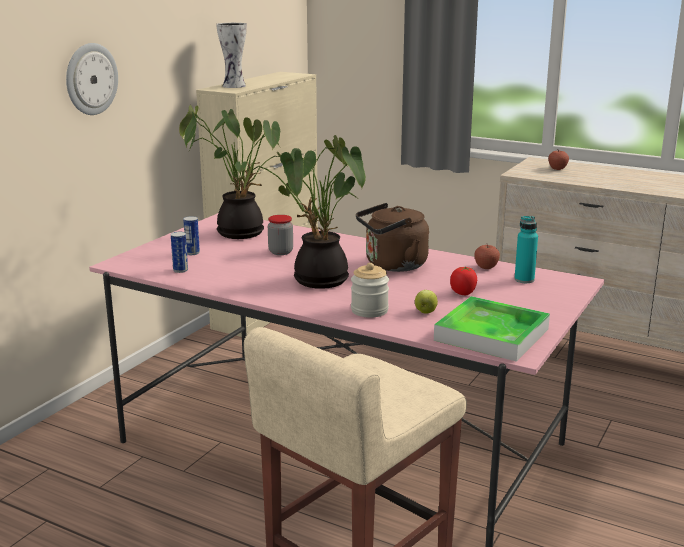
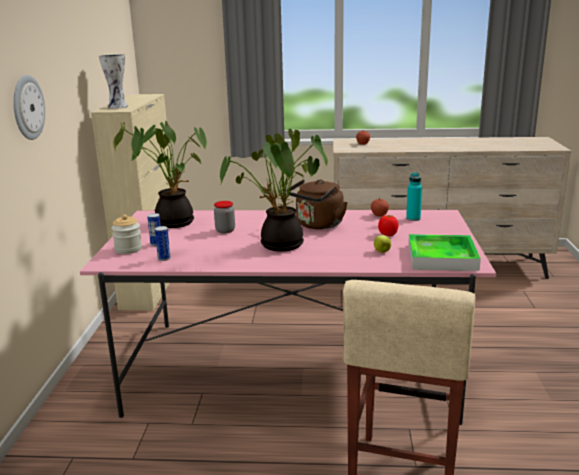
camera: 25 degrees left, 0 degrees up
(369, 310) = (344, 258): jar -> jar (128, 249)

